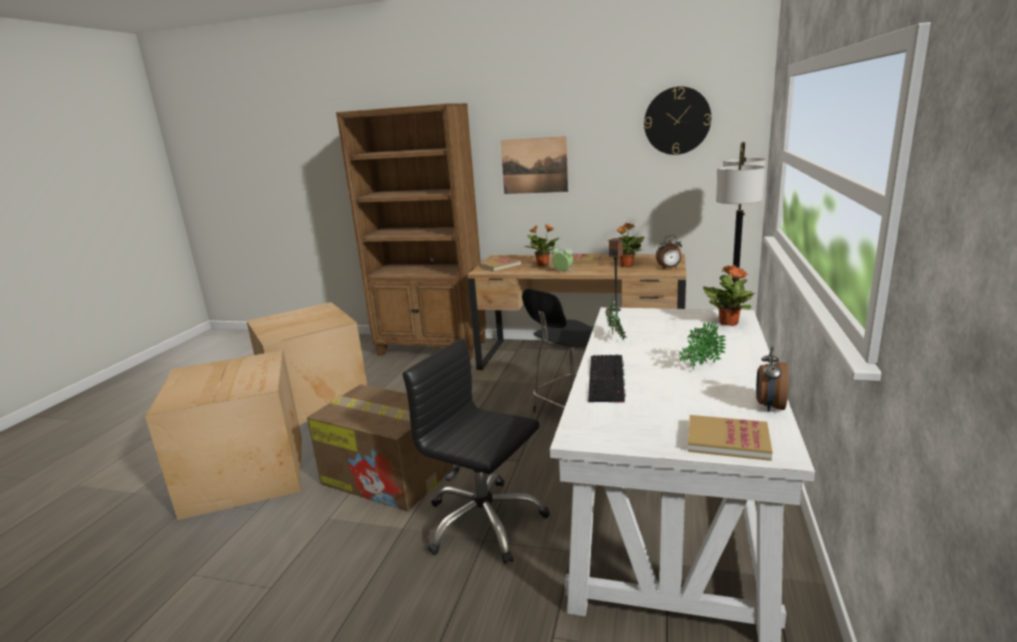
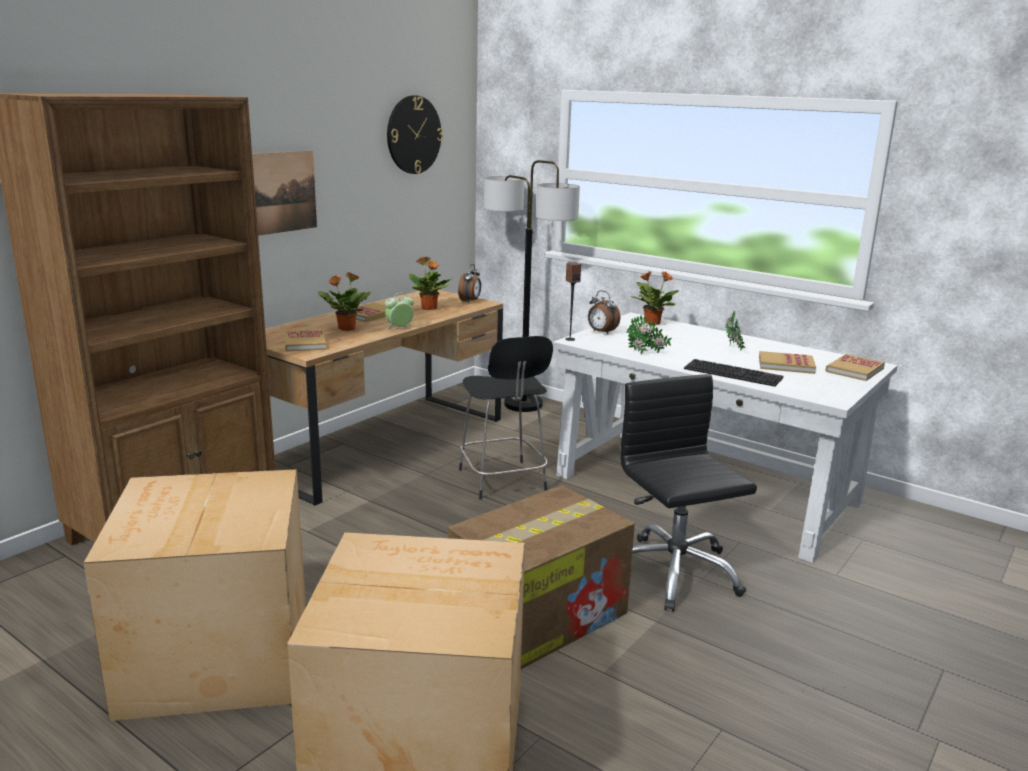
camera: 70 degrees left, 0 degrees up
(484, 522) = (674, 573): black office chair -> black office chair turned 105 degrees clockwise
(680, 398) = (786, 365): none -> book
(769, 406) = (811, 351): alarm clock -> alarm clock (601, 332)

